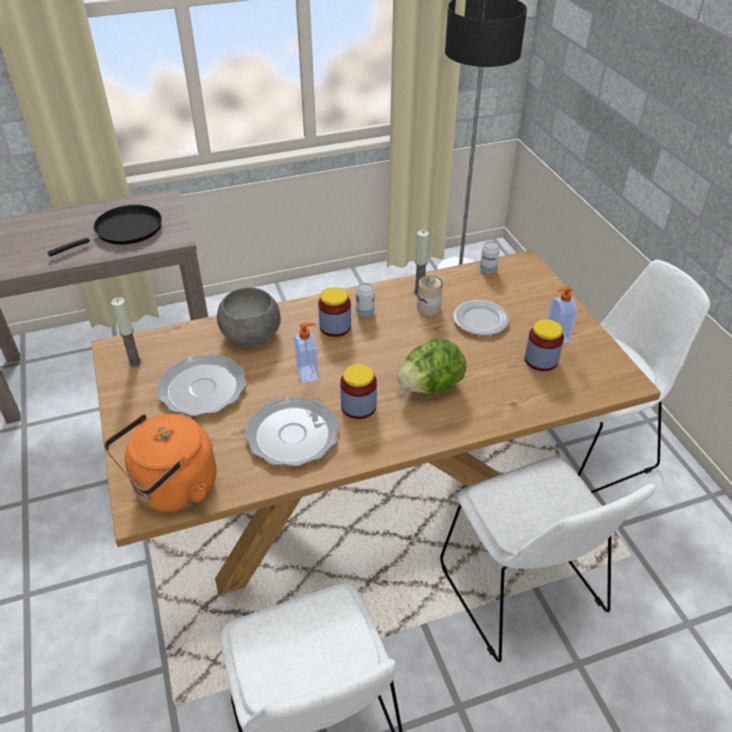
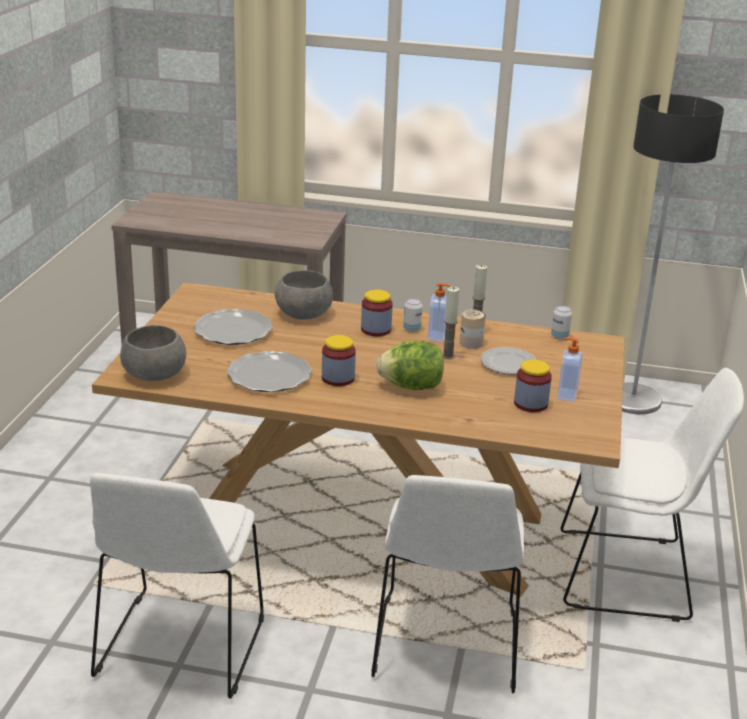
camera: 30 degrees right, 15 degrees down
(124, 231) = (274, 226): black frying pan -> none
(135, 362) = (201, 302): candle -> candle (448, 356)
(172, 489) = (153, 374): orange kettle -> grey bowl
(308, 373) = (321, 348): soap dispenser -> soap dispenser (438, 336)

